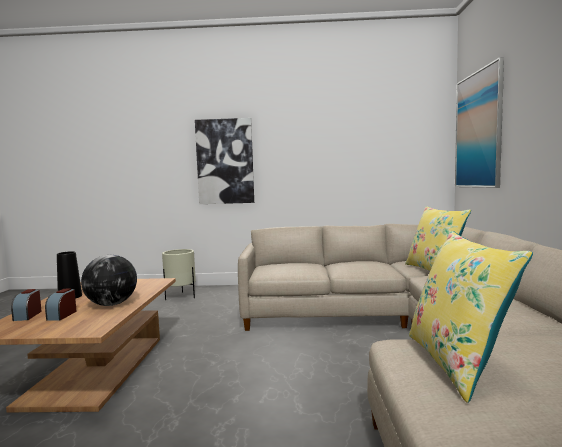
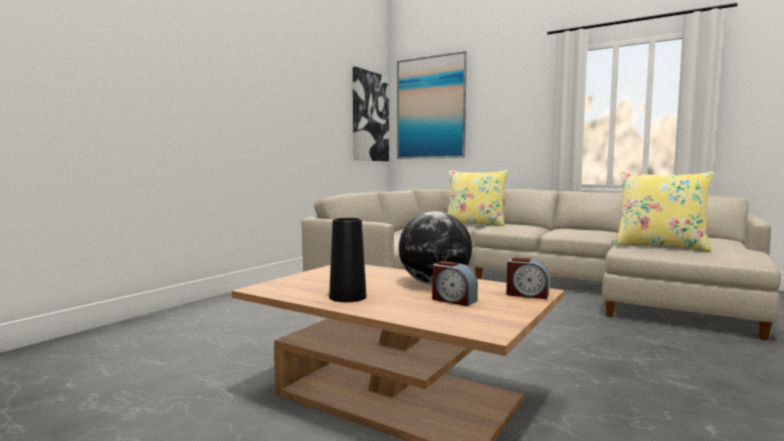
camera: 60 degrees left, 0 degrees up
(28, 315) = (426, 314): alarm clock -> alarm clock (527, 294)
(181, 296) = (183, 326): beige planter -> none
(225, 161) = (195, 99): picture -> picture (370, 117)

